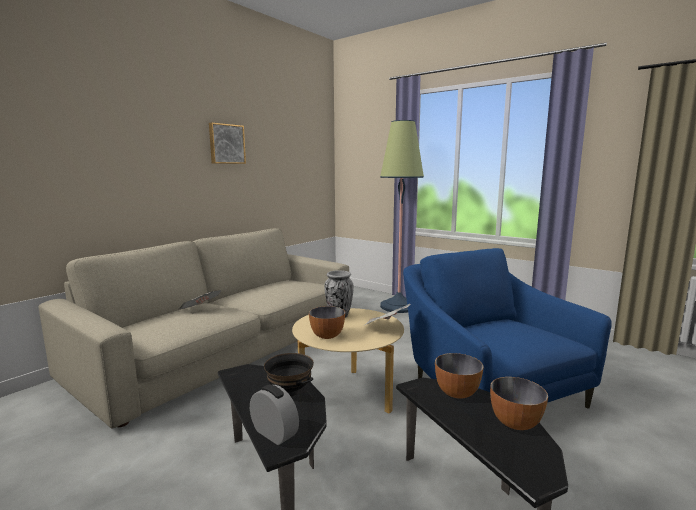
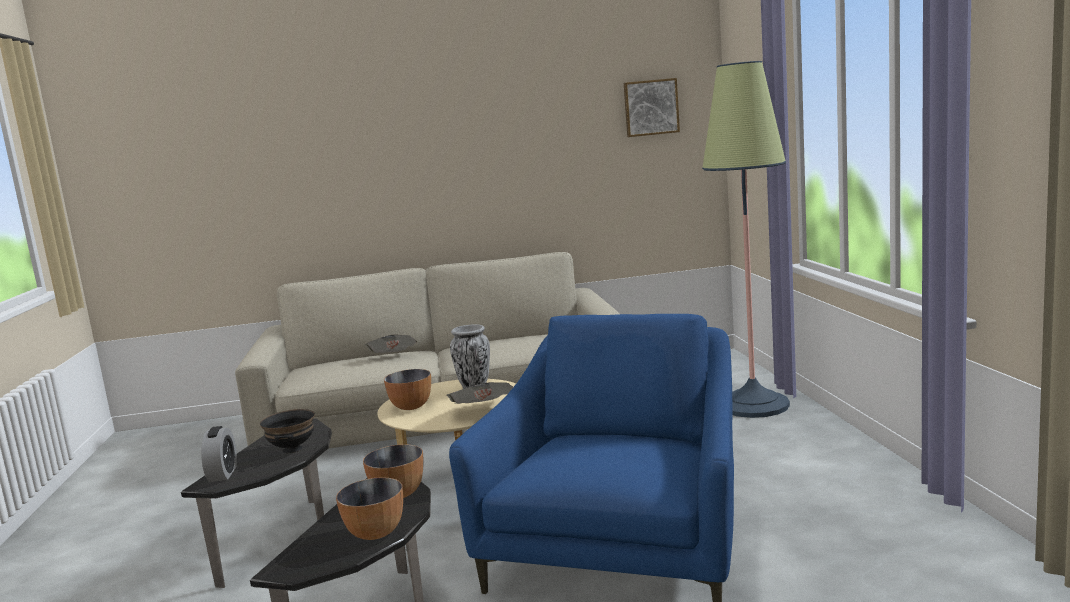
camera: 45 degrees right, 0 degrees up
(226, 144) = (491, 131): picture -> picture (650, 107)

